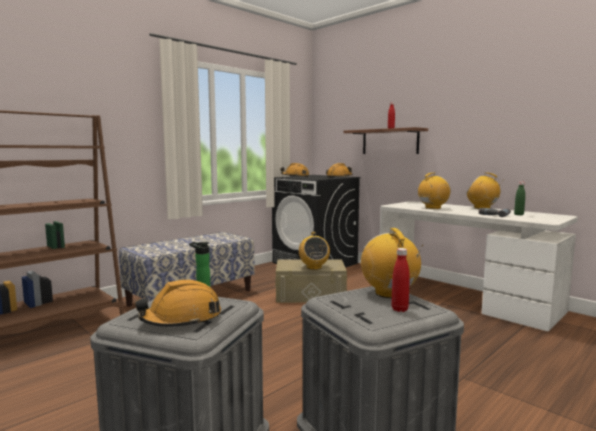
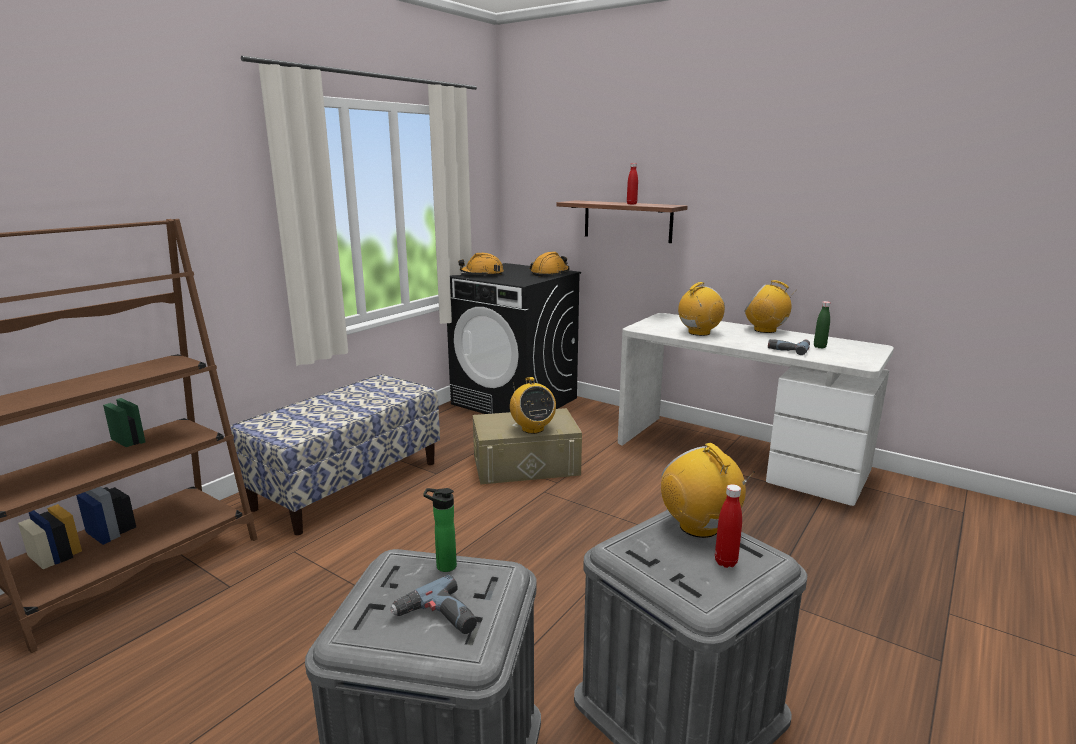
camera: 10 degrees left, 10 degrees up
(181, 319) = (437, 619): orange hard hat -> power drill

